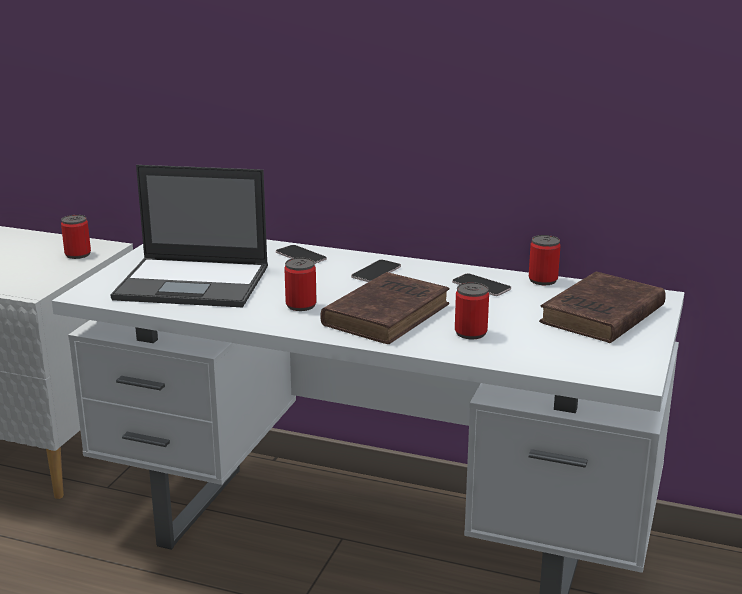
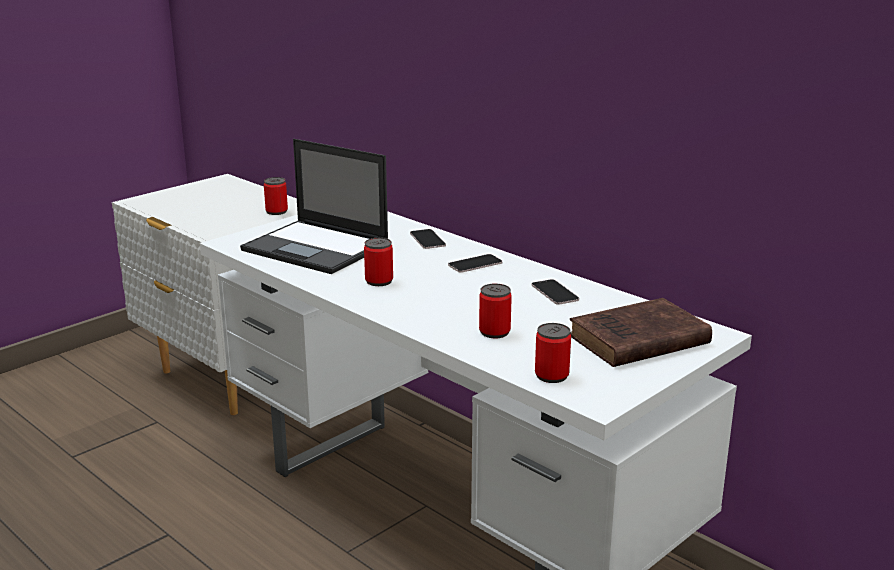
camera: 25 degrees right, 0 degrees up
(388, 314) = (443, 302): brown book -> none
(543, 280) = (619, 298): can -> can (551, 375)

